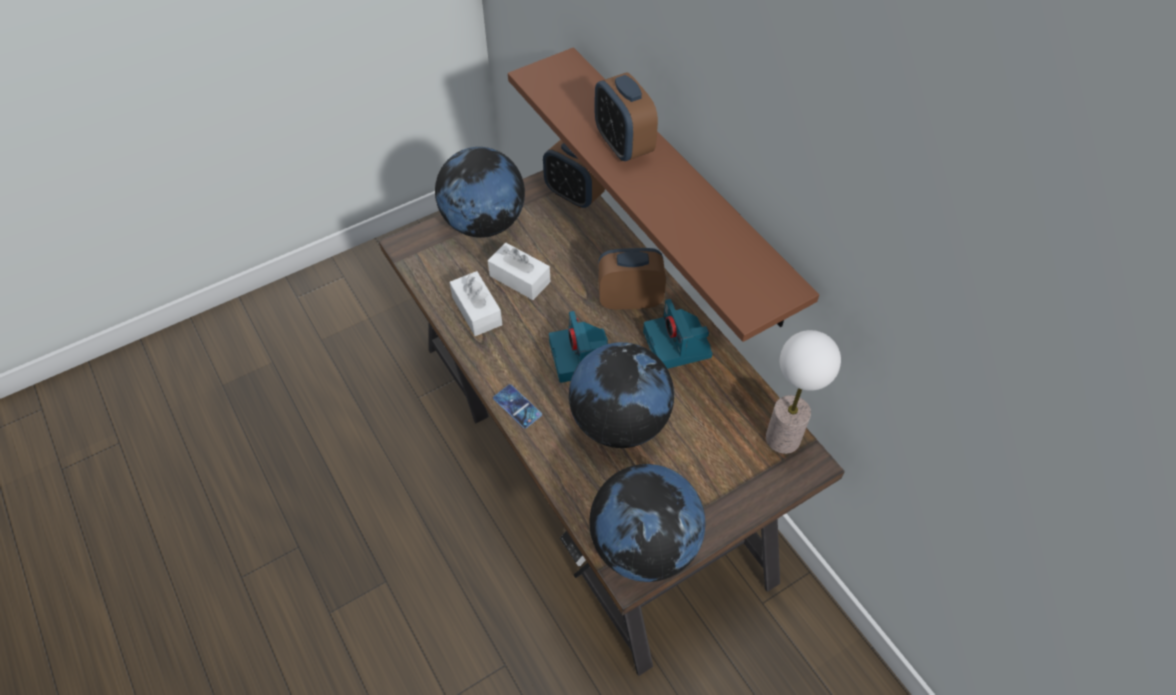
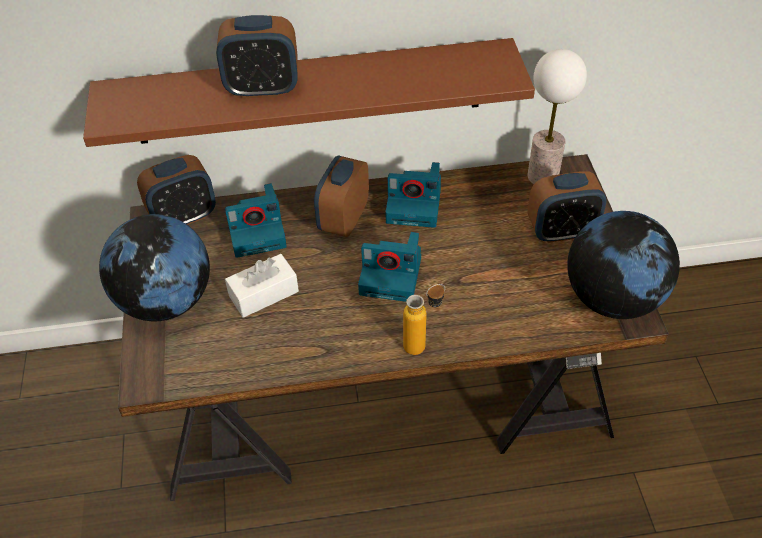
camera: 65 degrees left, 5 degrees down
(477, 311) = (283, 342): white tissue box -> none
(517, 406) = (423, 344): phone -> bottle
(584, 248) = (258, 231): none -> camera
(620, 422) = (478, 273): globe -> none
(712, 476) = (561, 231): none -> alarm clock

